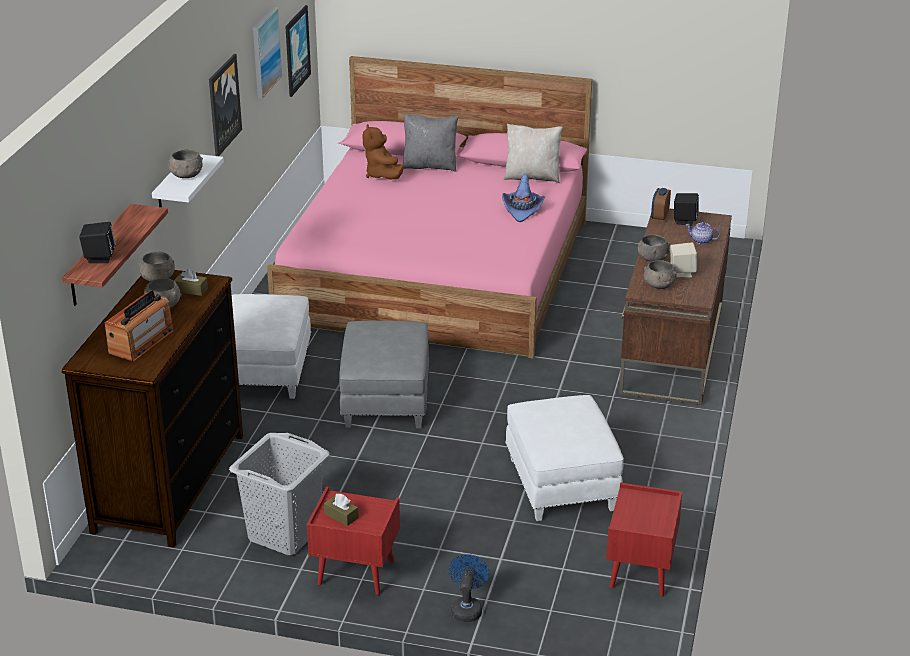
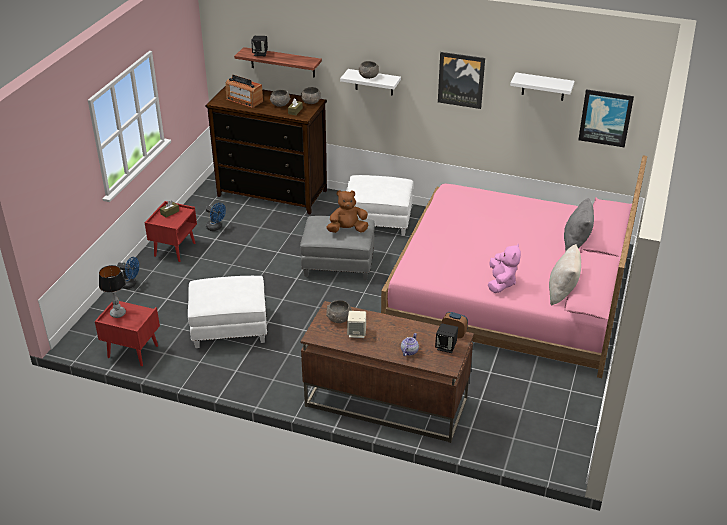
camera: 95 degrees right, 5 degrees up
(265, 52) = (543, 86): picture -> white shelf
(284, 534) = (216, 228): grey laundry basket -> blue fan
(382, 175) = (555, 221): brown plush toy -> brown plush toy (347, 230)
(522, 210) = (501, 283): purple hat -> pink plush toy
(641, 522) = (117, 313): none -> table lamp
(652, 258) = (382, 321): grey bowl -> none

